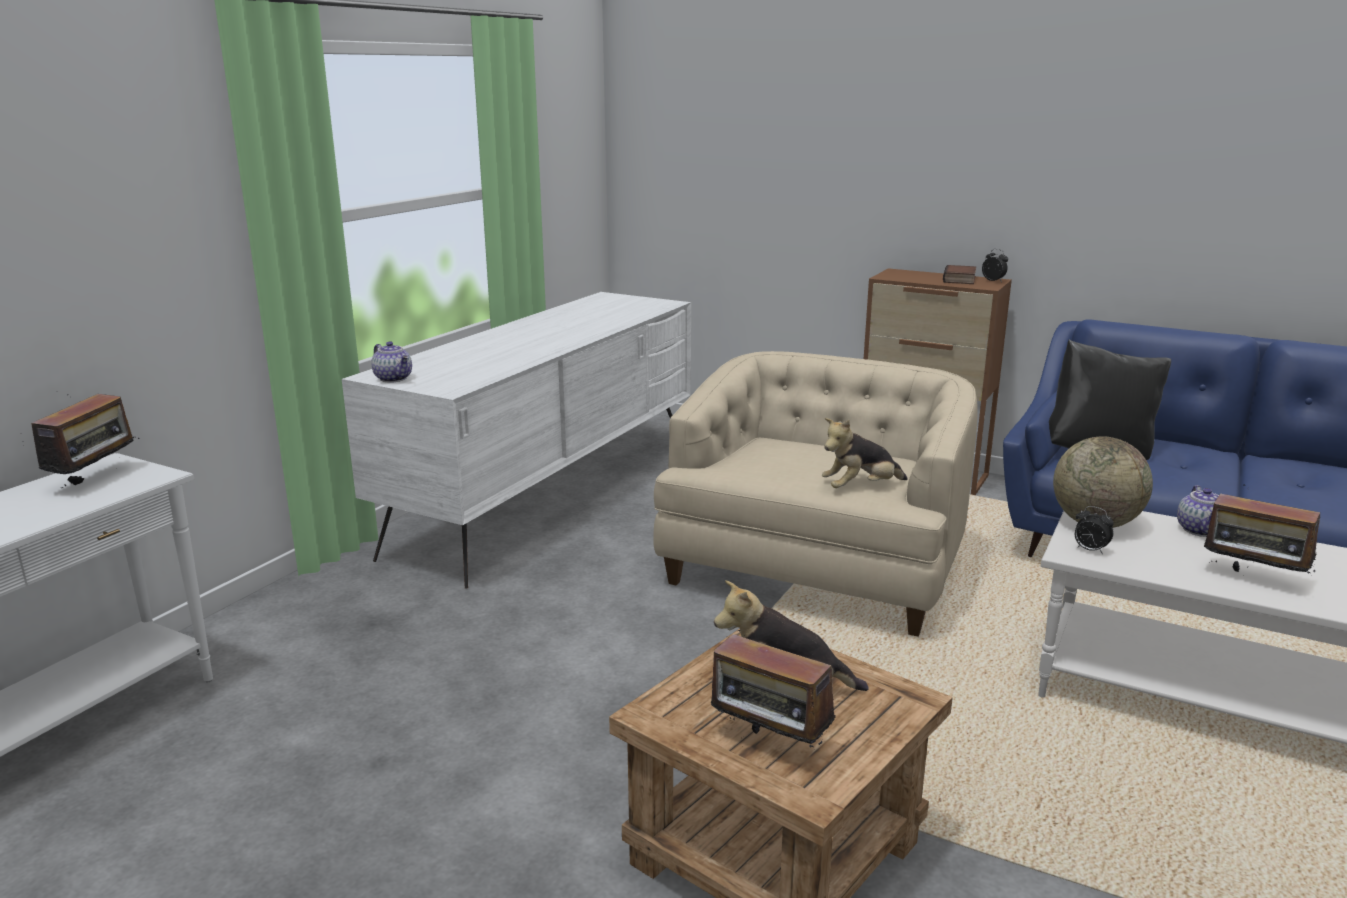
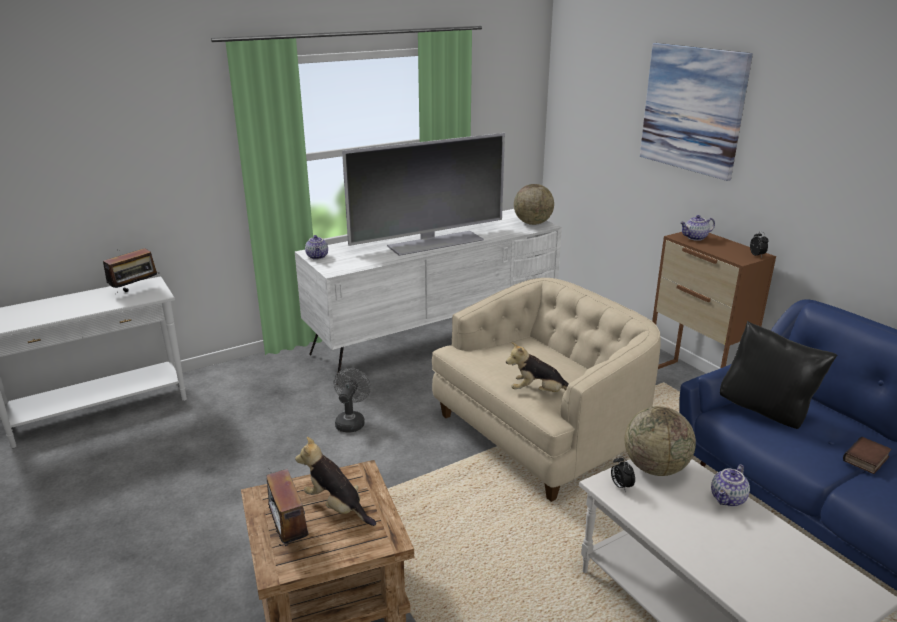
camera: 30 degrees right, 5 degrees up
(544, 627) = (351, 421): none -> grey fan
(549, 338) = (434, 242): none -> television
(648, 303) = (532, 223): none -> globe
(861, 114) = (692, 109): none -> picture
(905, 276) = (695, 238): none -> teapot
(960, 279) = (732, 249): book -> book (867, 459)
(1252, 579) = (708, 549): radio -> none

